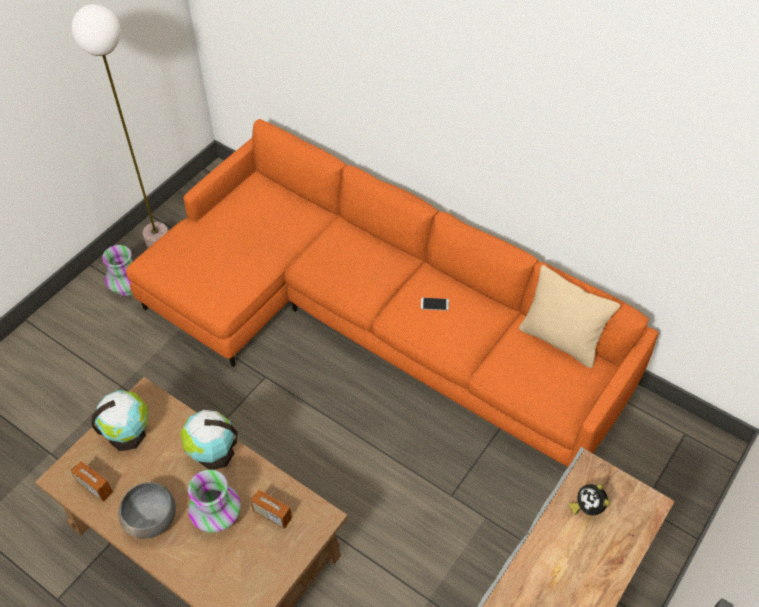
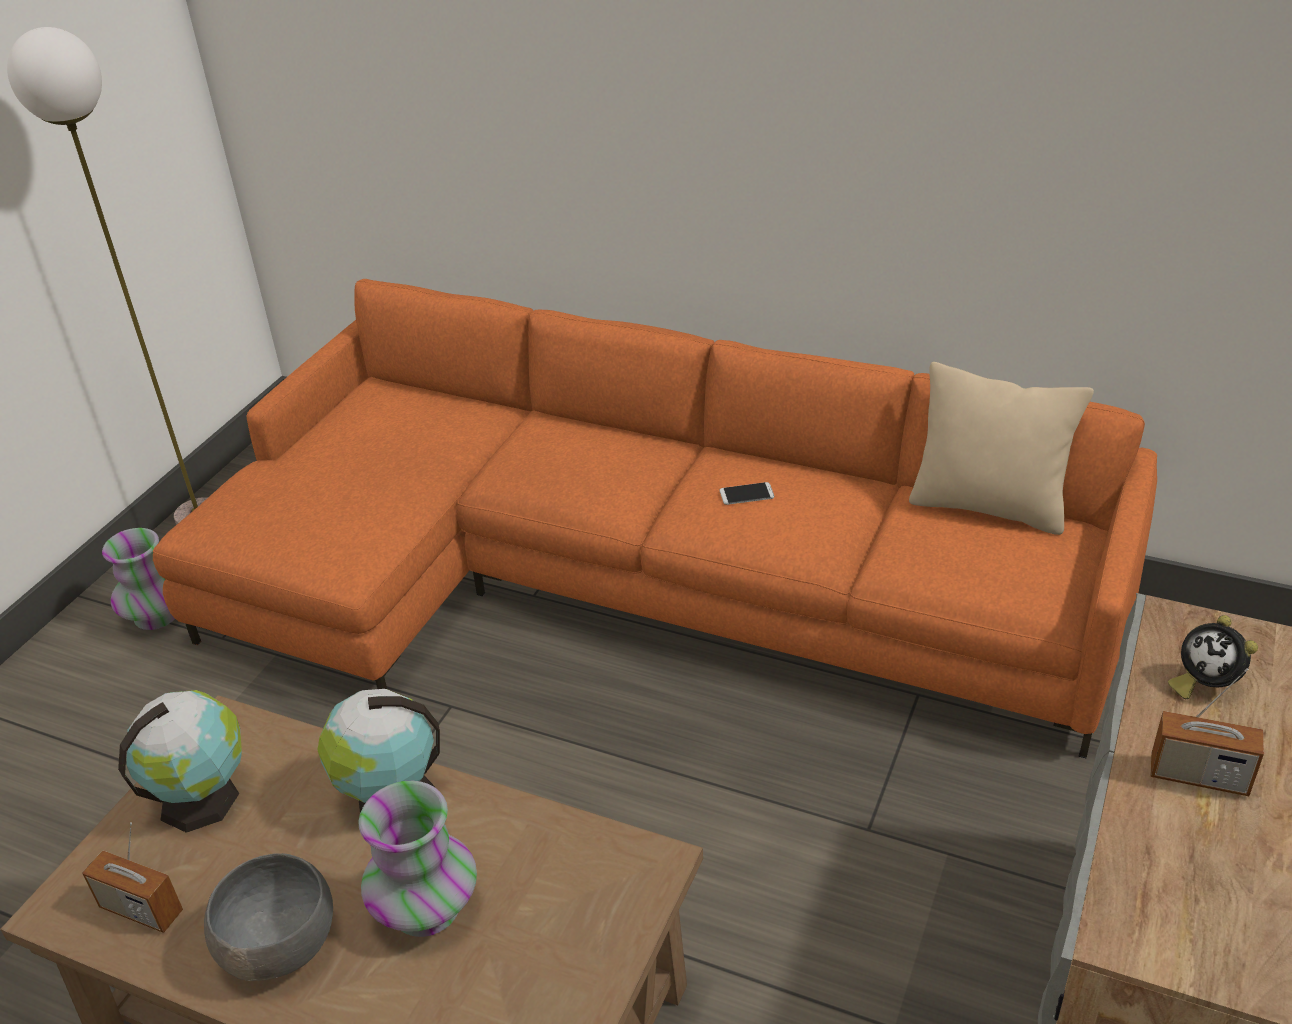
camera: 10 degrees left, 15 degrees down
(272, 515) = (544, 881): radio -> radio (1198, 776)

